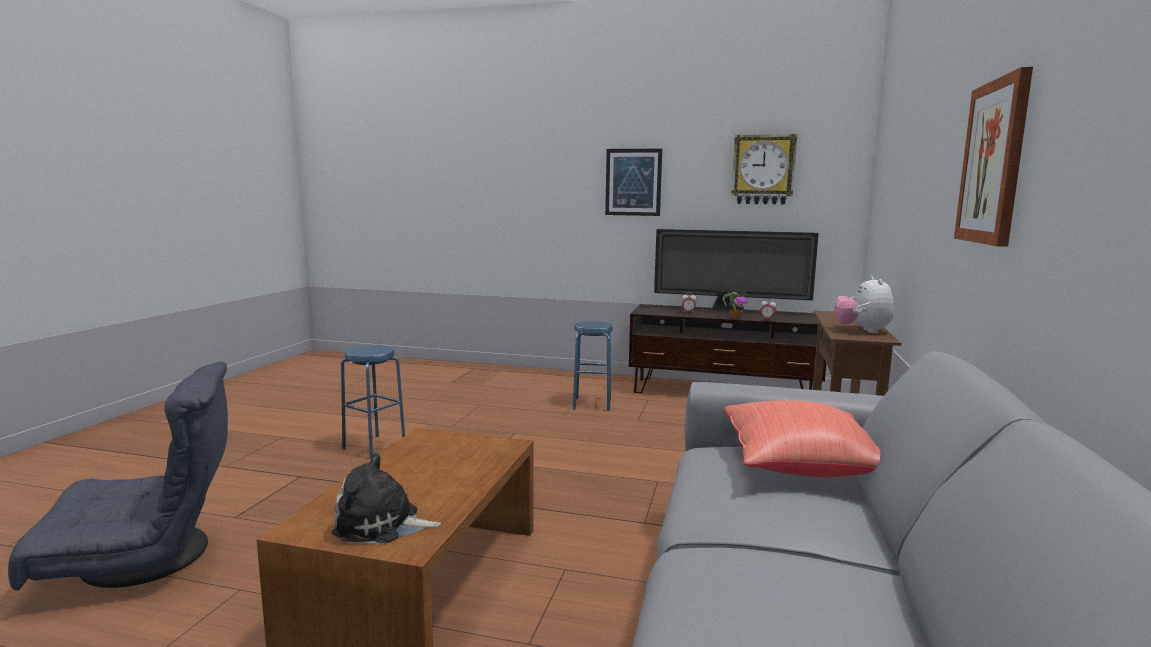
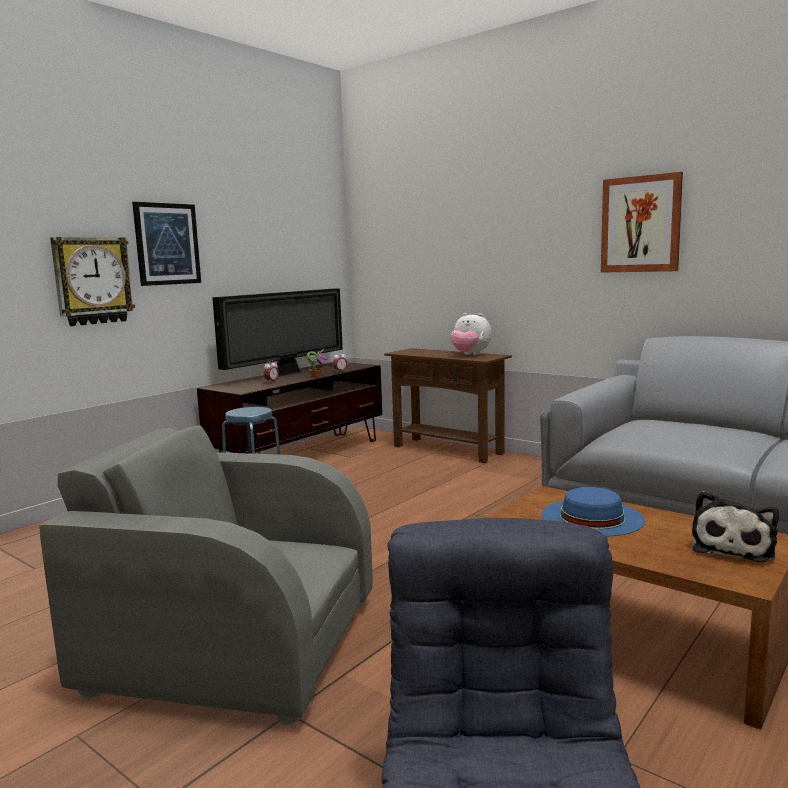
camera: 65 degrees left, 0 degrees up
(374, 446) = (234, 645): blue stool -> grey armchair
(449, 463) = (592, 517): none -> blue hat
(763, 170) = (280, 231): wall clock -> wall clock (92, 281)
(801, 466) = (661, 424): red pillow -> none

